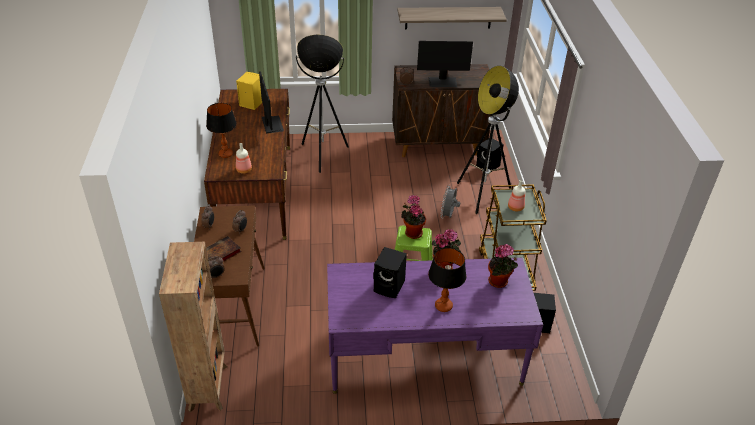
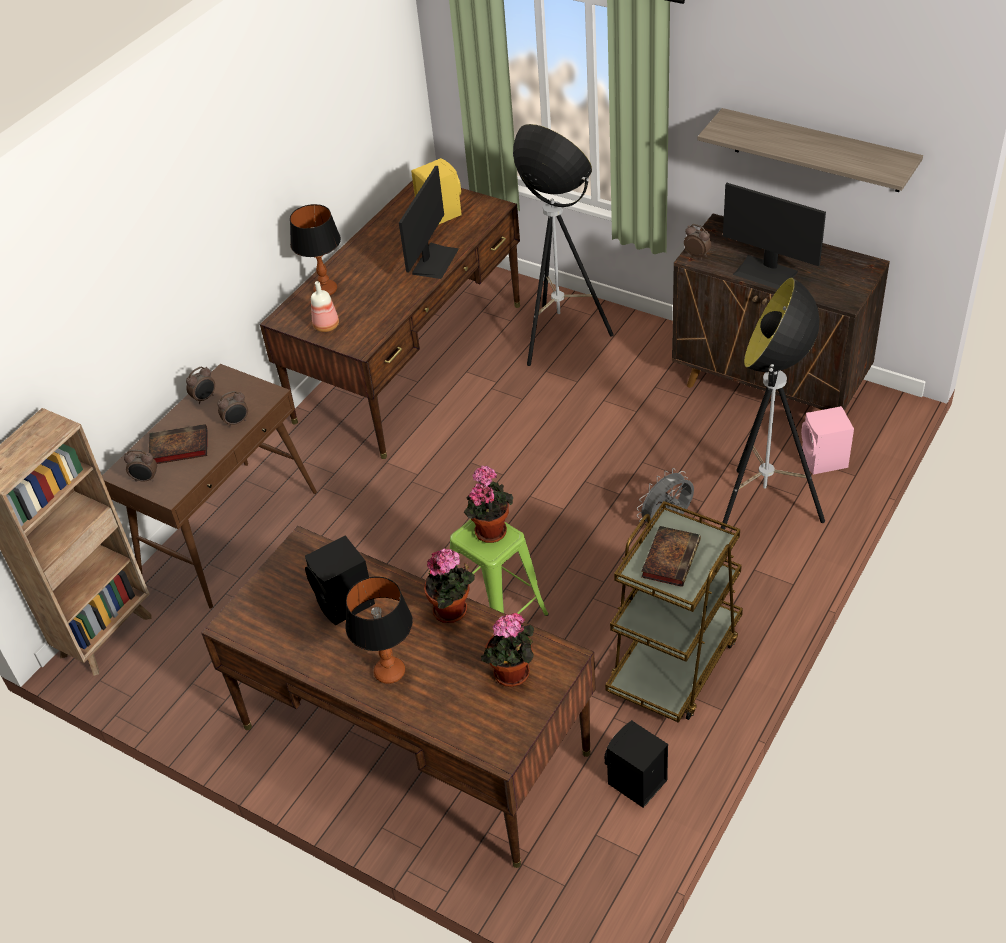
camera: 40 degrees right, 5 degrees up
(424, 356) = (414, 740): purple desk -> brown desk
(488, 167) = (824, 461): black speaker -> pink speaker
(515, 207) = (670, 558): bottle -> book

